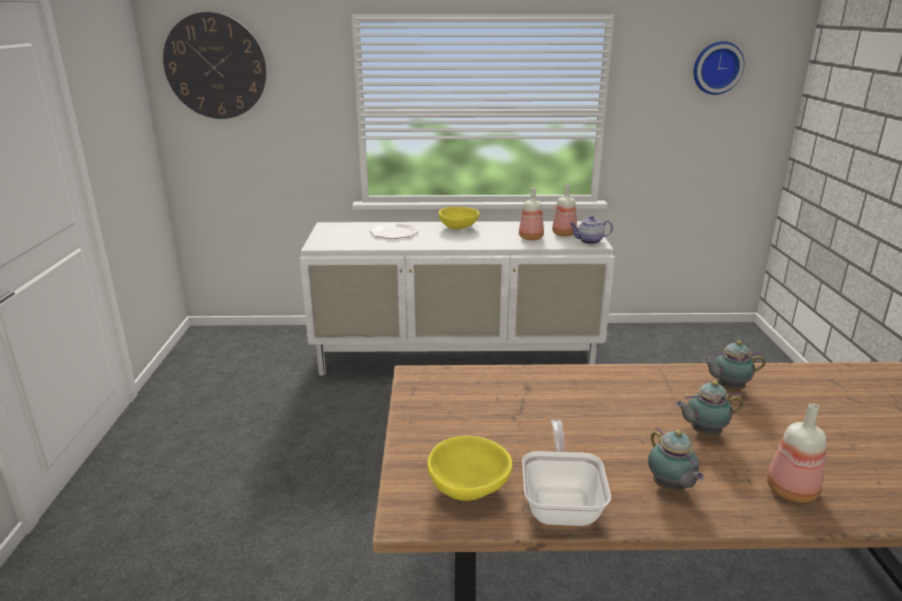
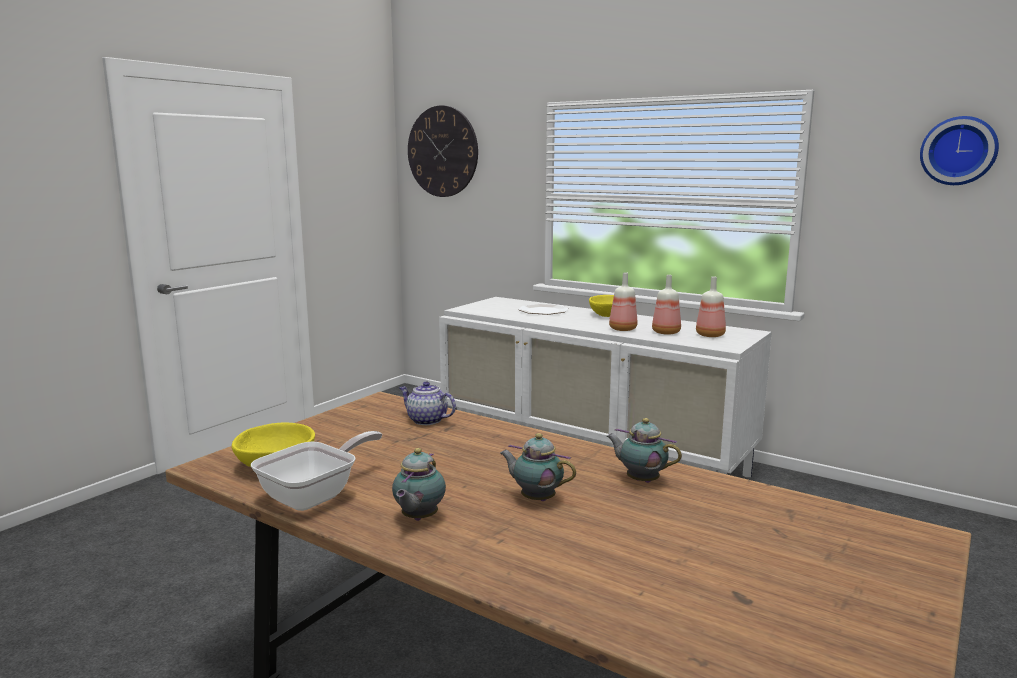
camera: 35 degrees right, 10 degrees down
(589, 241) = (725, 344): teapot -> teapot (426, 420)
(792, 492) = (524, 562): bottle -> bottle (622, 329)

